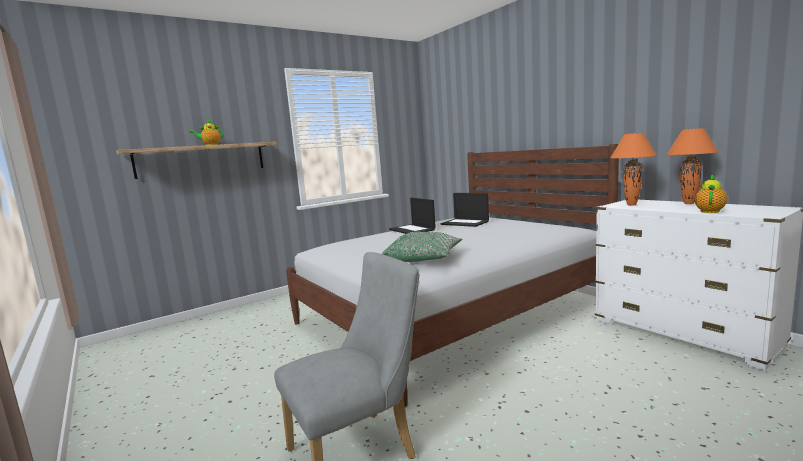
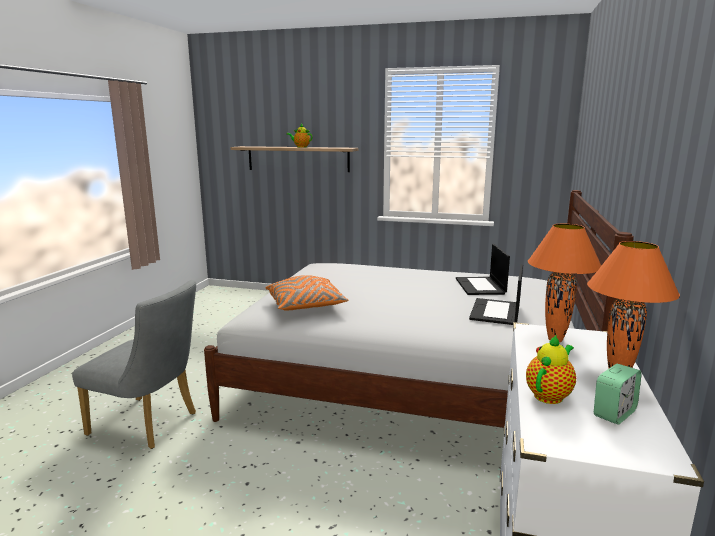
camera: 50 degrees right, 5 degrees up
(412, 229) = (414, 274): laptop -> laptop (496, 312)
(424, 259) = (306, 306): green pillow -> orange pillow
(709, 211) = (550, 395): teapot -> teapot turned 45 degrees counterclockwise
(734, 207) = (614, 413): none -> alarm clock

